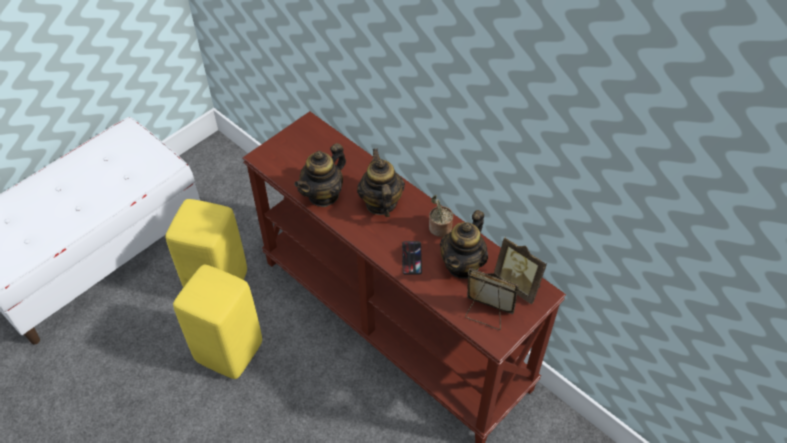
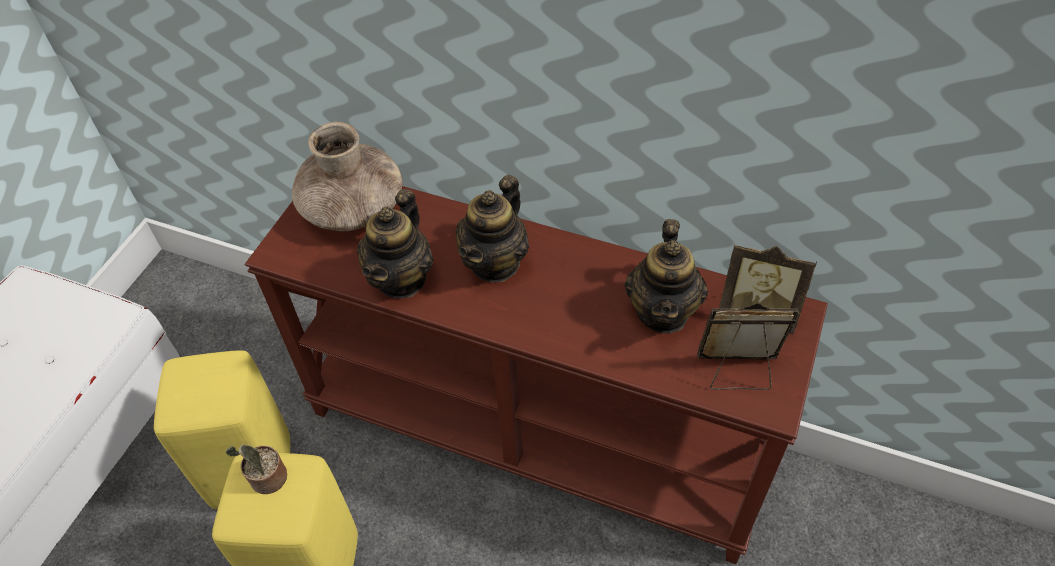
camera: 20 degrees left, 0 degrees up
(316, 144) = (353, 207): none -> brown vase
(380, 203) = (495, 262): teapot -> teapot turned 120 degrees counterclockwise
(411, 258) = (583, 328): phone -> none
(439, 229) = (600, 271): potted plant -> potted plant (267, 480)

